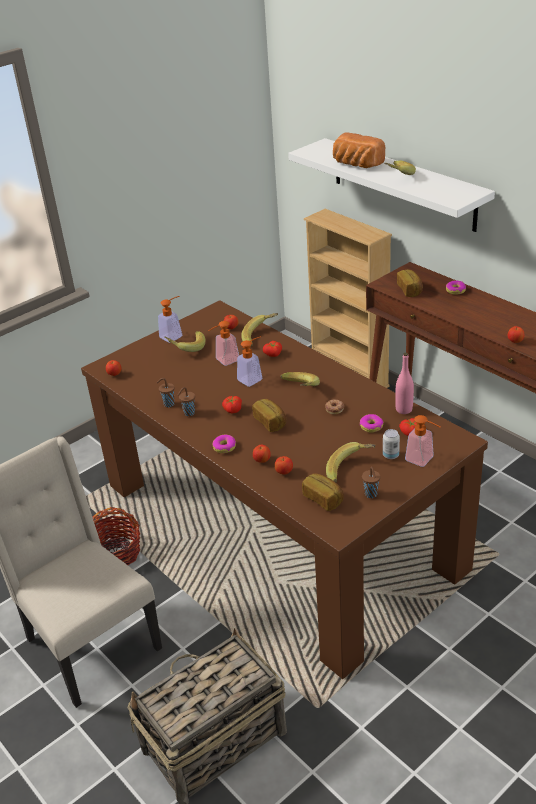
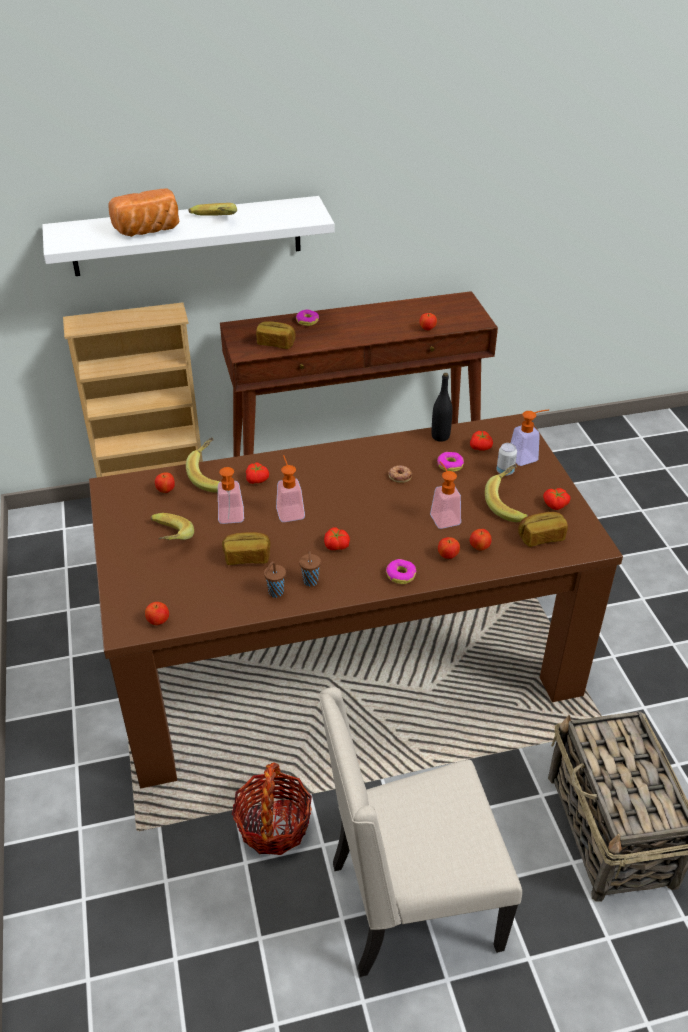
camera: 65 degrees left, 5 degrees up
(174, 335) = (126, 541): soap dispenser -> soap dispenser (443, 516)
(271, 422) = (384, 526): bread -> bread (247, 556)
(298, 390) = (344, 487): banana -> none
(371, 495) = (555, 505): brown cup -> tomato
(404, 409) = (440, 436): pink bottle -> black bottle

